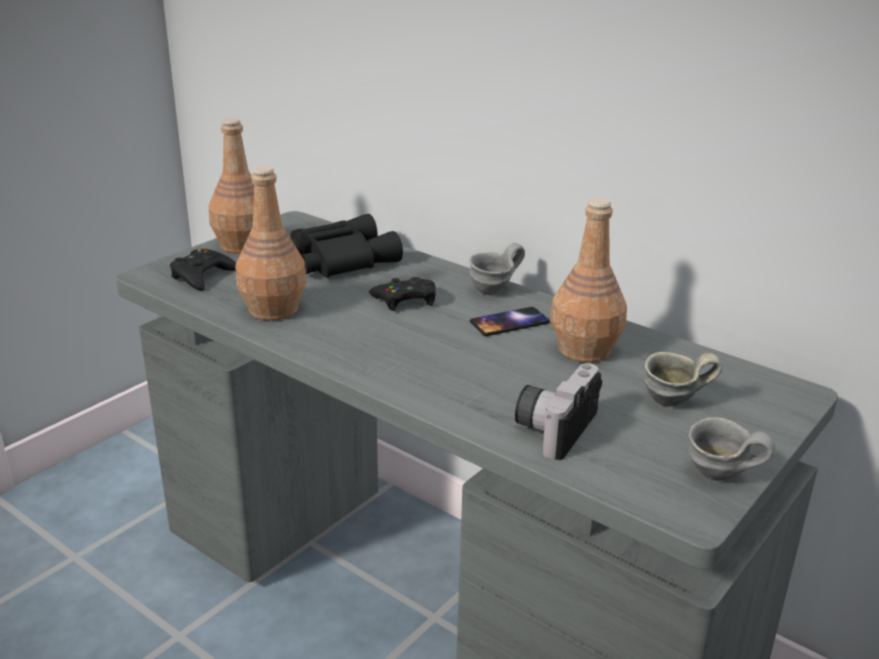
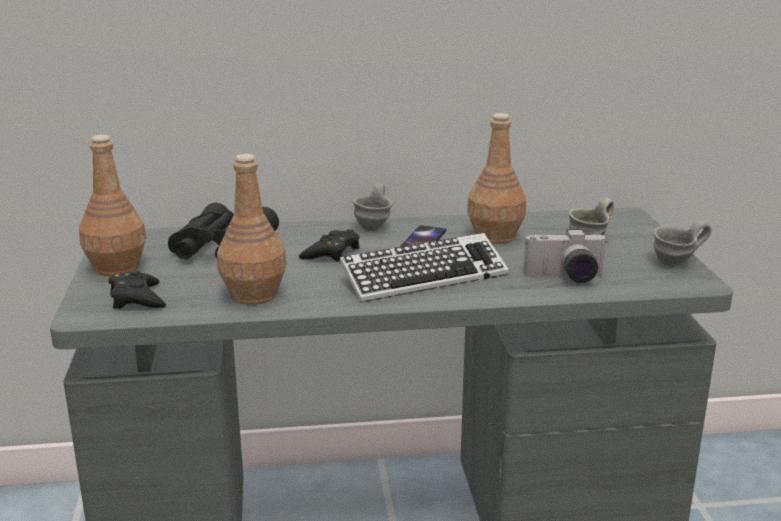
camera: 45 degrees left, 5 degrees down
(427, 359) = (424, 277): none -> keyboard
(554, 427) = (565, 278): camera -> camera turned 75 degrees counterclockwise

